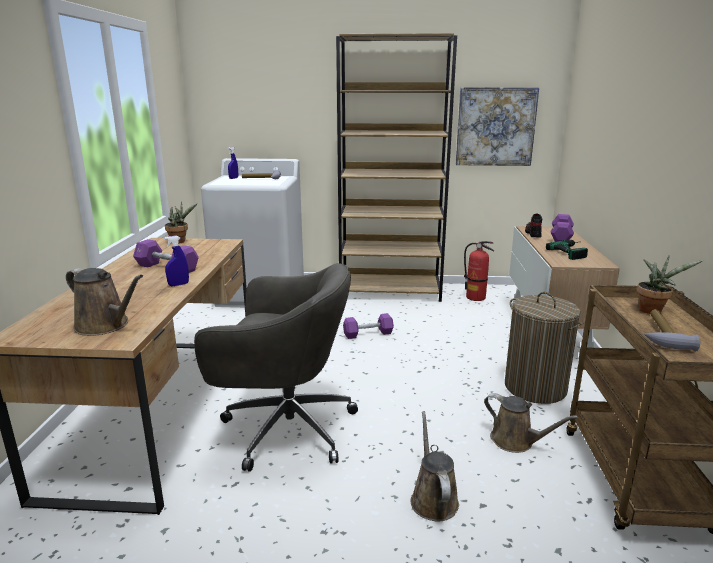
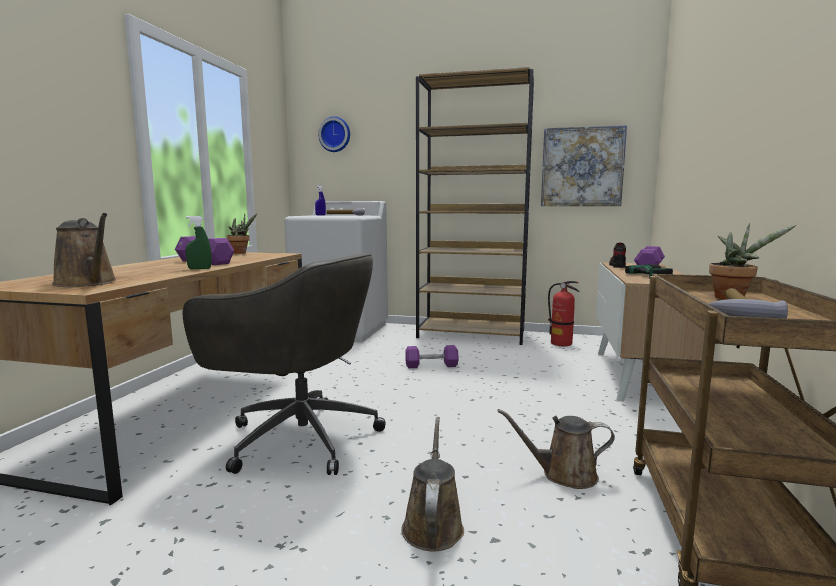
camera: 10 degrees right, 10 degrees down
(178, 284) = (199, 268): blue spray bottle -> green spray bottle
(239, 85) = (335, 134): none -> wall clock
(516, 441) = (564, 474): brown watering can -> brown watering can turned 135 degrees clockwise
(535, 387) = (606, 424): laundry basket -> none

